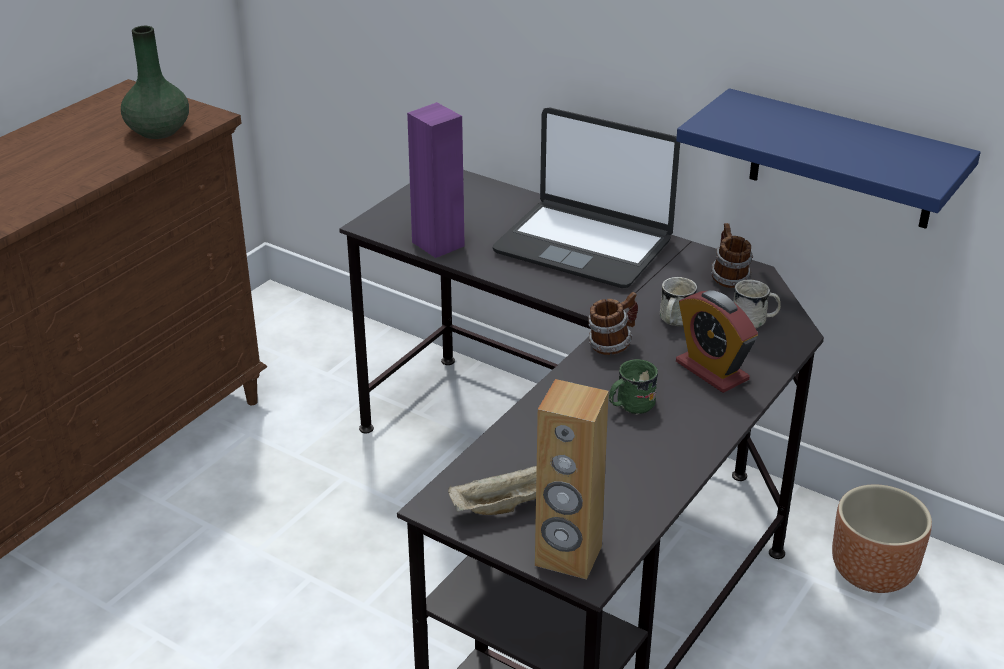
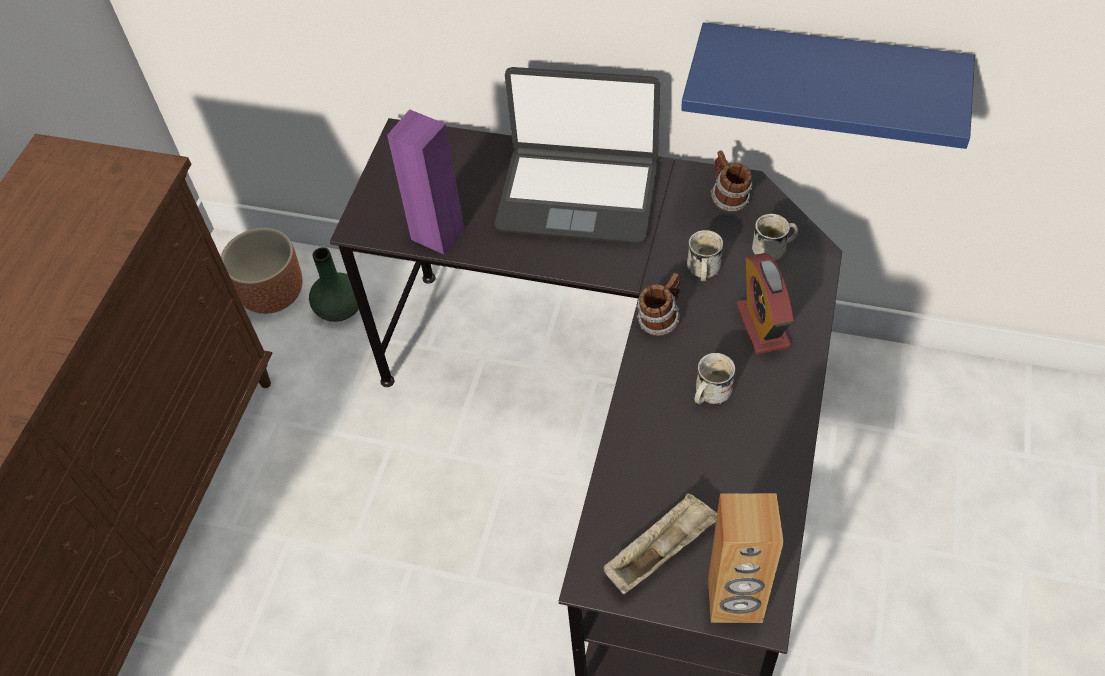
camera: 15 degrees left, 20 degrees up
(159, 131) = (113, 208): green vase -> green vase (340, 308)
(630, 406) = (709, 394): green mug -> white mug
(711, 371) = (763, 325): alarm clock -> alarm clock turned 45 degrees clockwise
(873, 573) = (881, 399): brown planter -> brown planter (273, 295)

